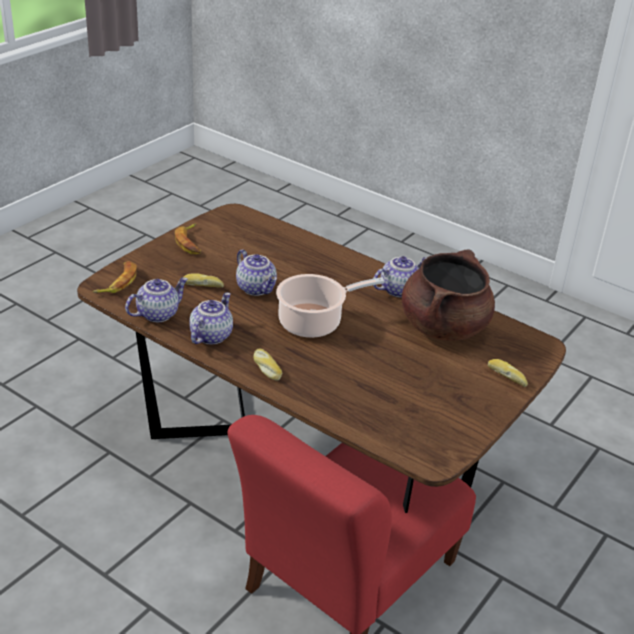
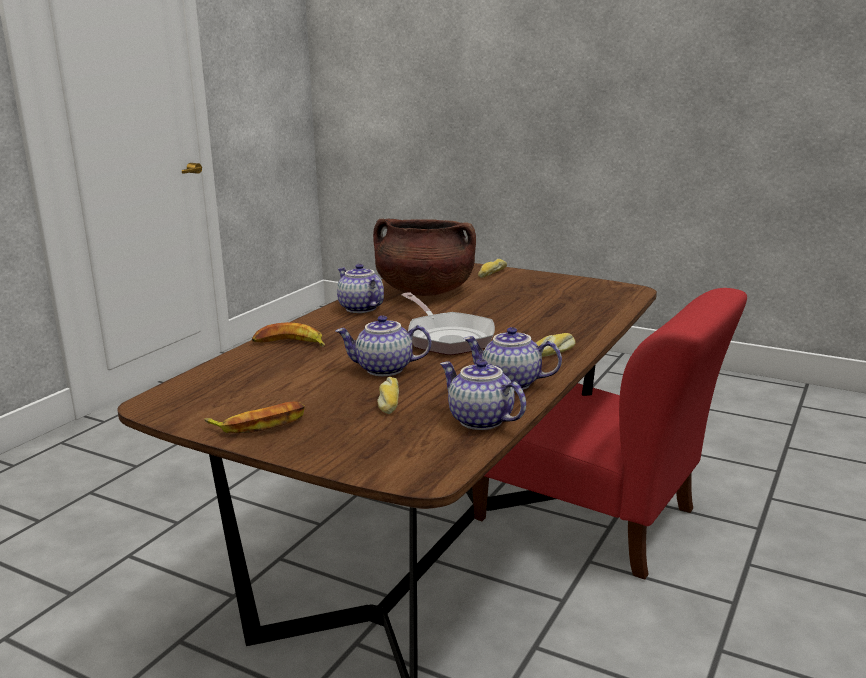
camera: 95 degrees left, 15 degrees down
(118, 282) = (402, 463): banana -> banana (290, 344)
(257, 288) = (383, 369): teapot -> teapot turned 135 degrees counterclockwise
(314, 322) = (447, 338): cooking pot -> frying pan

